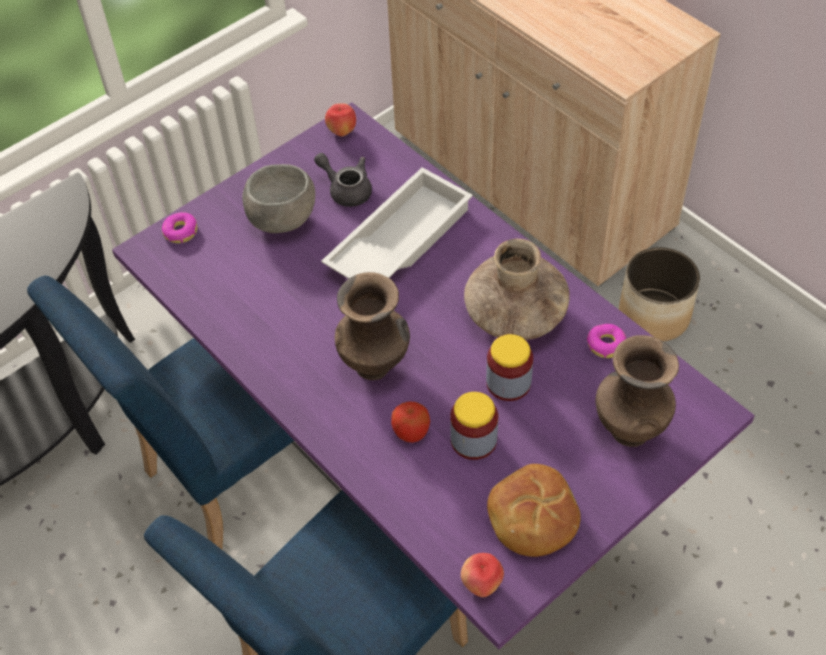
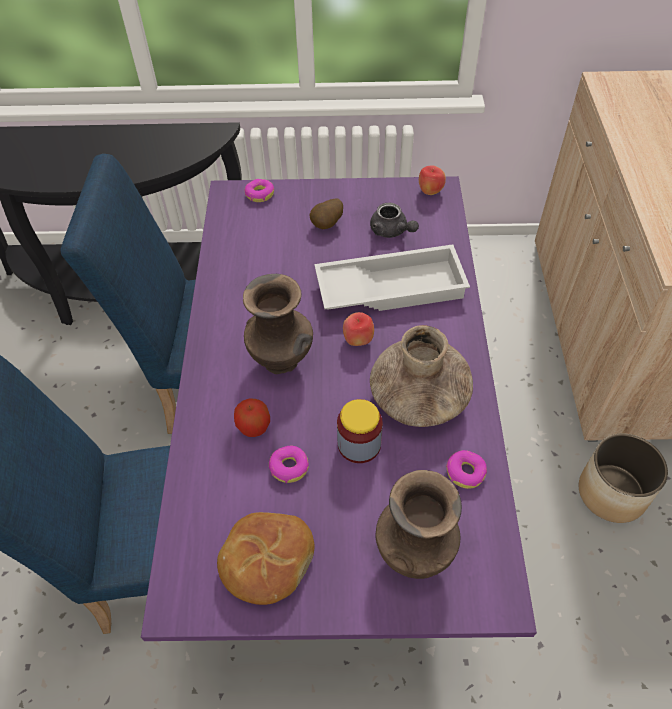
camera: 40 degrees right, 0 degrees up
(281, 220) = (327, 225): grey bowl -> potato
(346, 190) = (391, 231): grey teapot -> grey teapot turned 150 degrees clockwise
(473, 440) = (289, 467): jar -> donut
(482, 584) = (178, 580): apple -> apple (358, 340)

